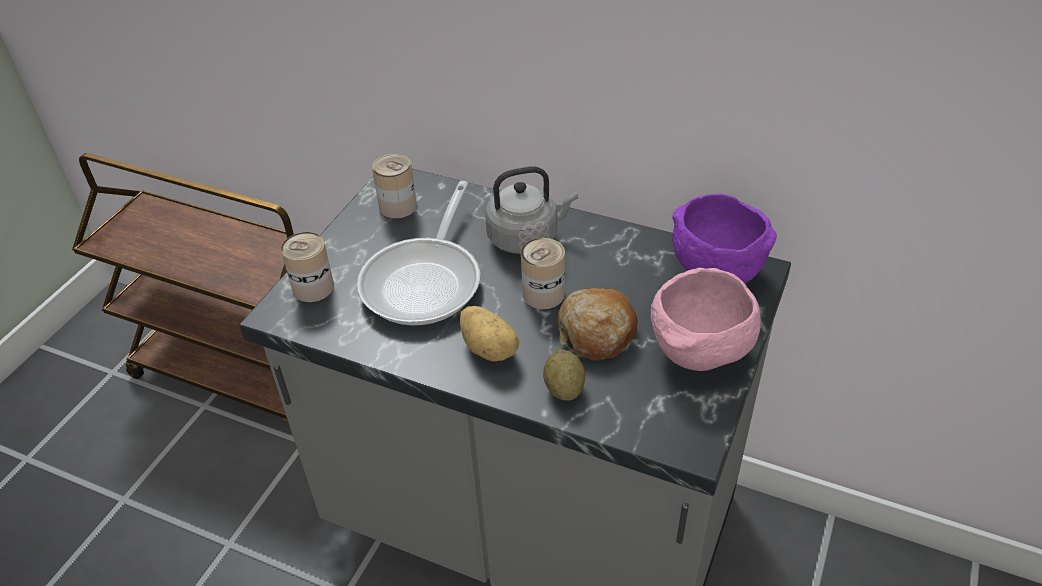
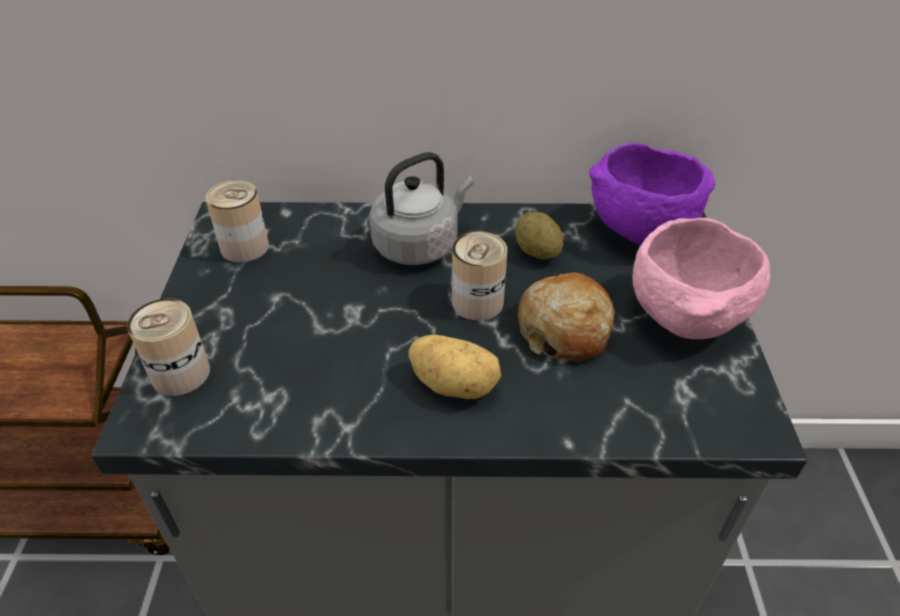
camera: 25 degrees left, 0 degrees up
(426, 280) = (328, 323): frying pan -> none
(564, 388) = (571, 405): potato -> potato (537, 252)

